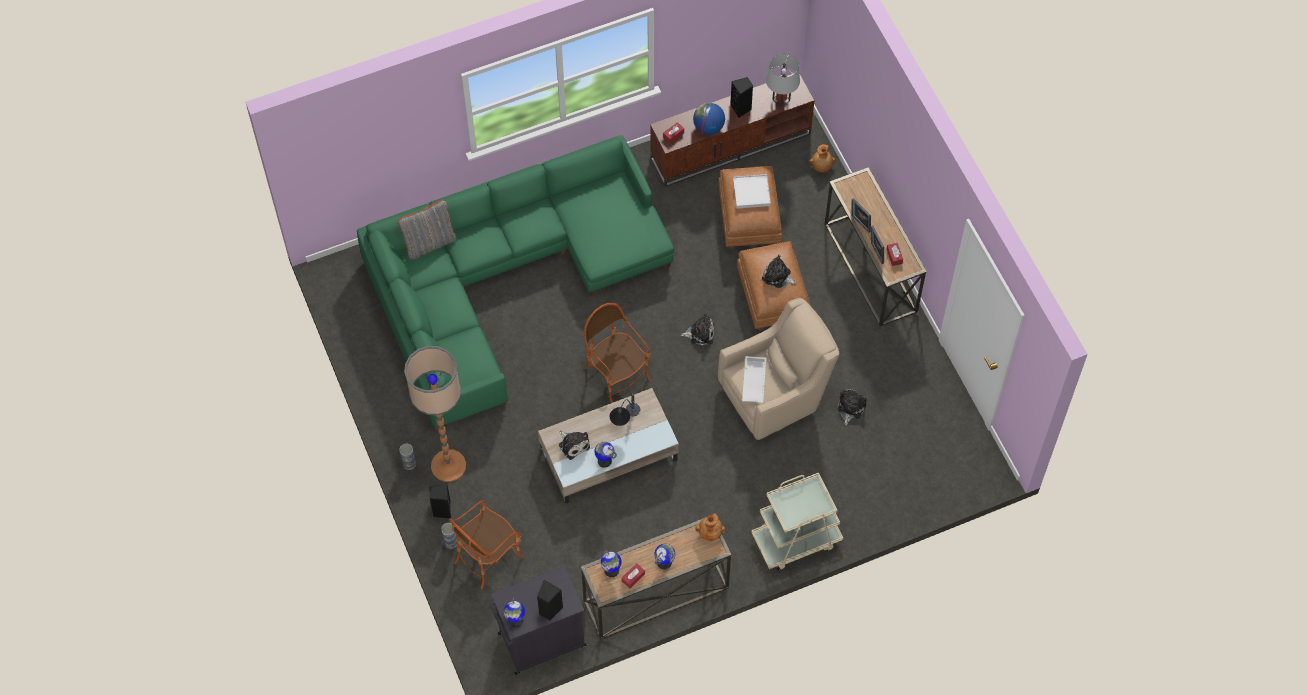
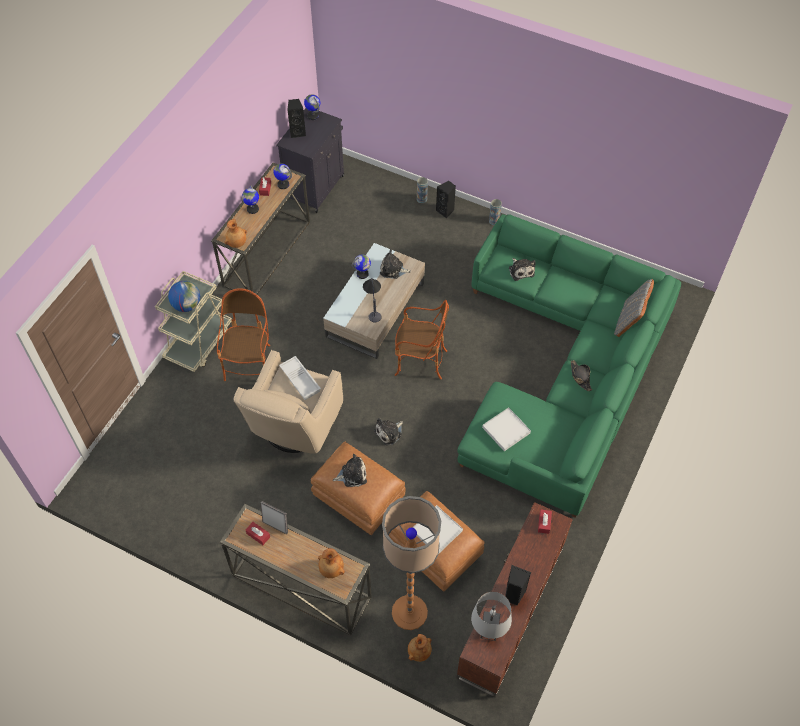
camera: 140 degrees right, 5 degrees down
(448, 466) = (469, 235): floor lamp -> floor lamp (409, 612)
(488, 557) = (391, 206): armchair -> armchair (249, 364)
(522, 228) = (580, 377): none -> black hat
(625, 229) = (506, 430): none -> white tray
(708, 127) = (523, 553): globe -> globe (187, 305)
(850, 408) = (229, 458): plush toy -> plush toy (521, 270)
(859, 224) = (310, 542): picture frame -> none
(860, 196) = (331, 570): none -> brown vase

